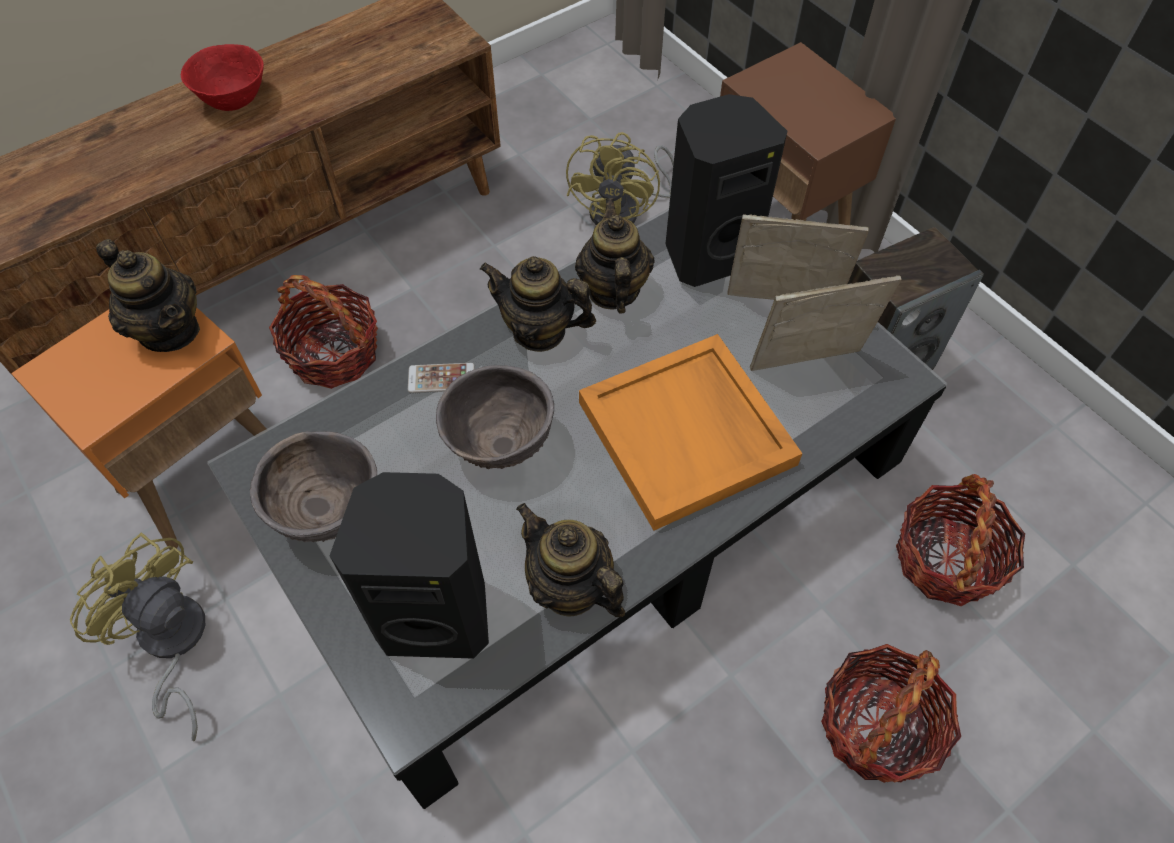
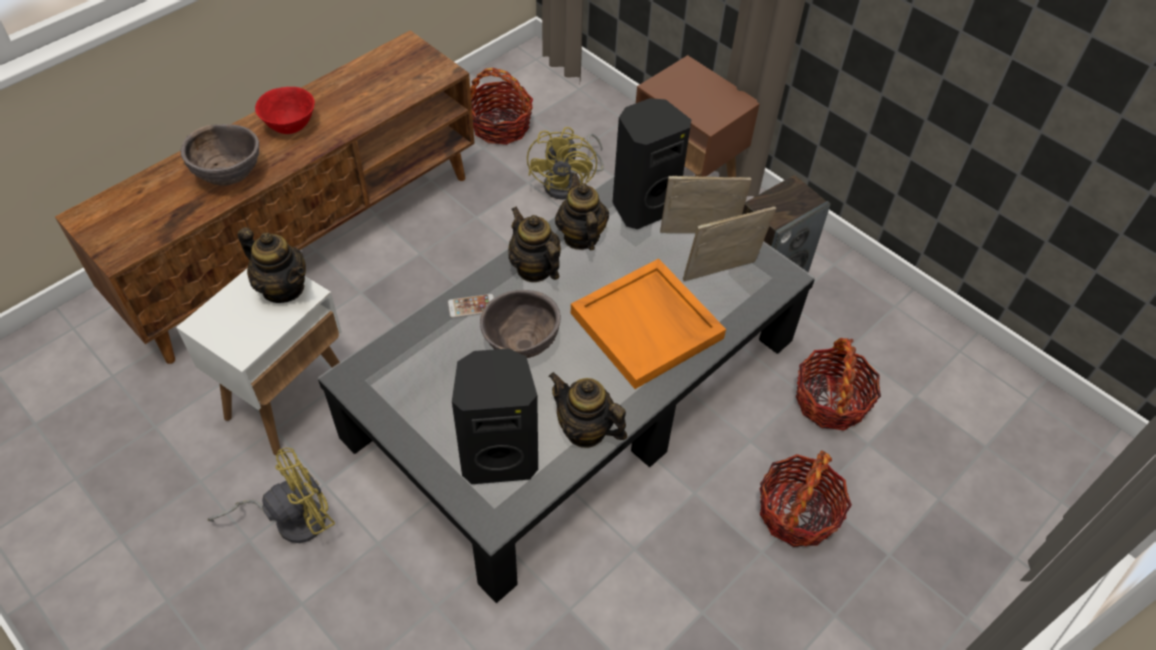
camera: 10 degrees left, 5 degrees down
(172, 644) = (291, 519): yellow fan -> yellow fan turned 120 degrees clockwise
(206, 472) = (290, 399): orange side table -> white side table
(329, 512) = (411, 400): brown bowl -> brown bowl (230, 177)
(334, 353) = (369, 305): basket -> basket (501, 126)
(539, 331) = (534, 268): teapot -> teapot turned 45 degrees clockwise

